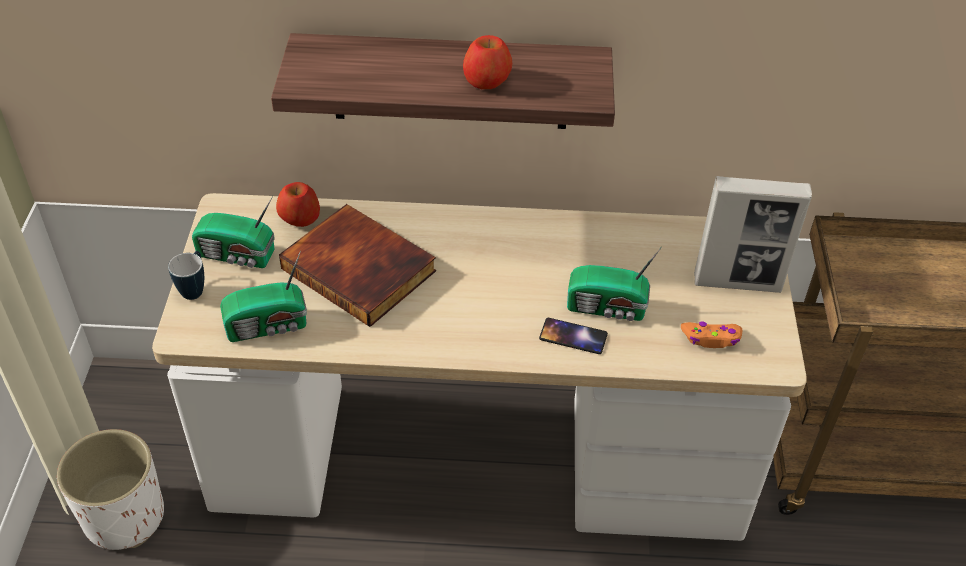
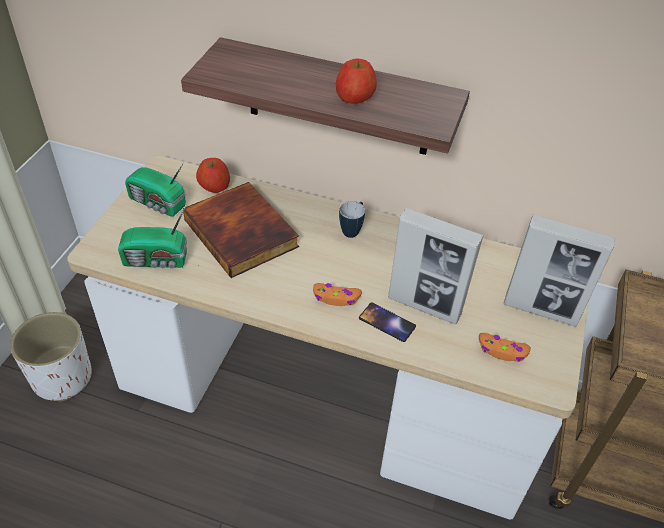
camera: 15 degrees right, 0 degrees up
(195, 288) = (117, 221): mug -> mug (352, 230)
(504, 322) = (336, 298): none -> orange game controller
(608, 308) = (424, 306): radio -> picture frame

